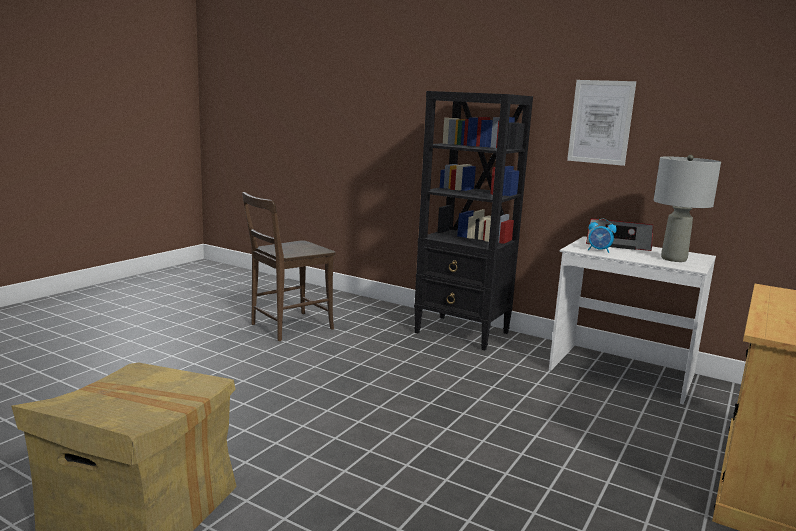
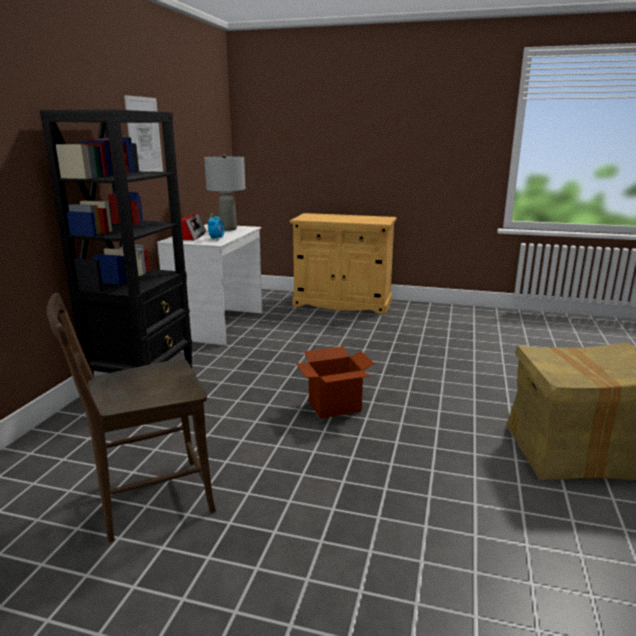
camera: 105 degrees left, 5 degrees up
(287, 327) = (147, 500): brown chair -> brown chair turned 120 degrees clockwise
(362, 399) = (334, 407): none -> cardboard box

